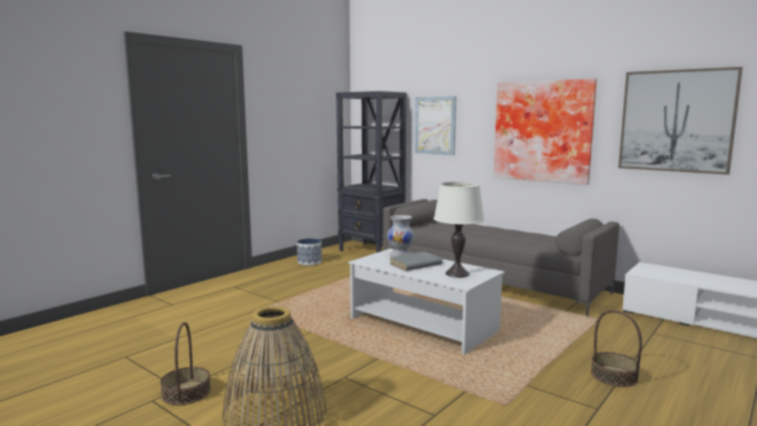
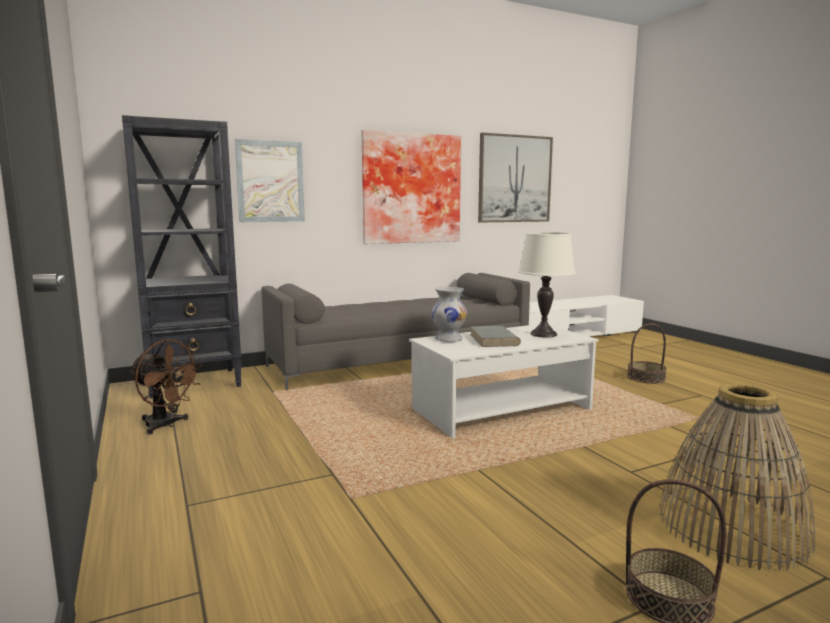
camera: 65 degrees left, 0 degrees up
(309, 262) = (166, 425): planter -> brown fan

